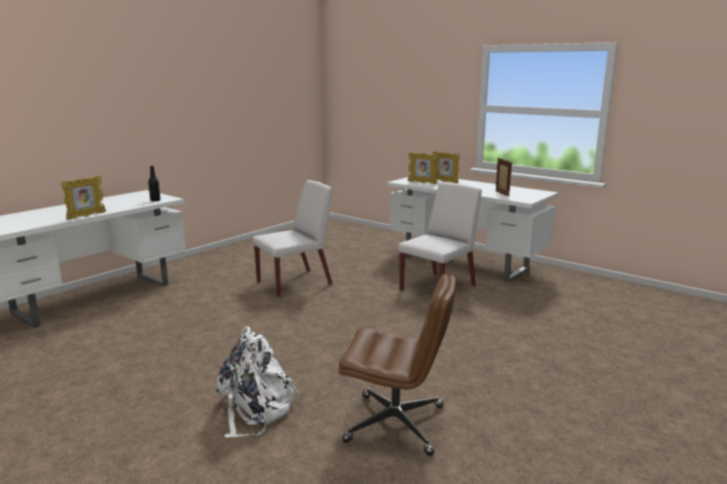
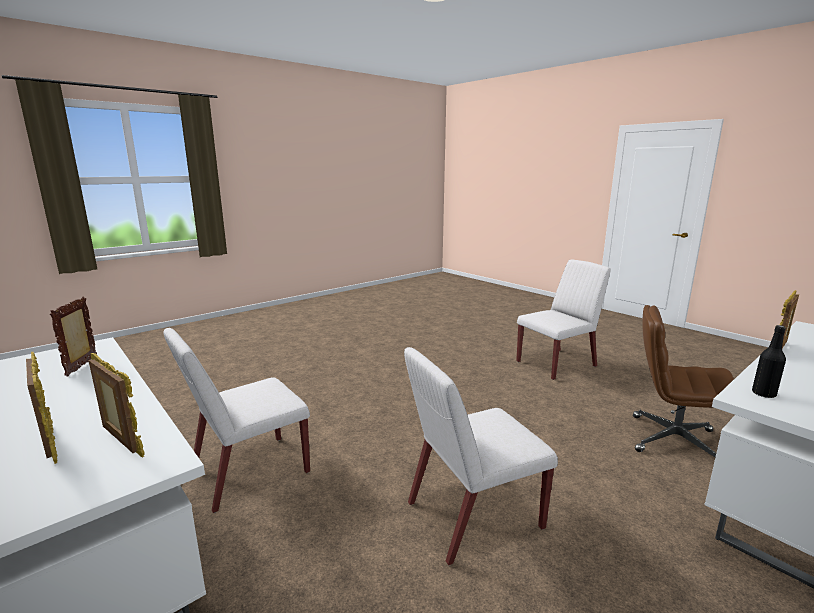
camera: 170 degrees left, 0 degrees up
(139, 409) = (557, 364): none -> white chair
(256, 409) = (480, 358): white backpack -> none
(397, 424) = (398, 347): brown office chair -> brown office chair (673, 441)

